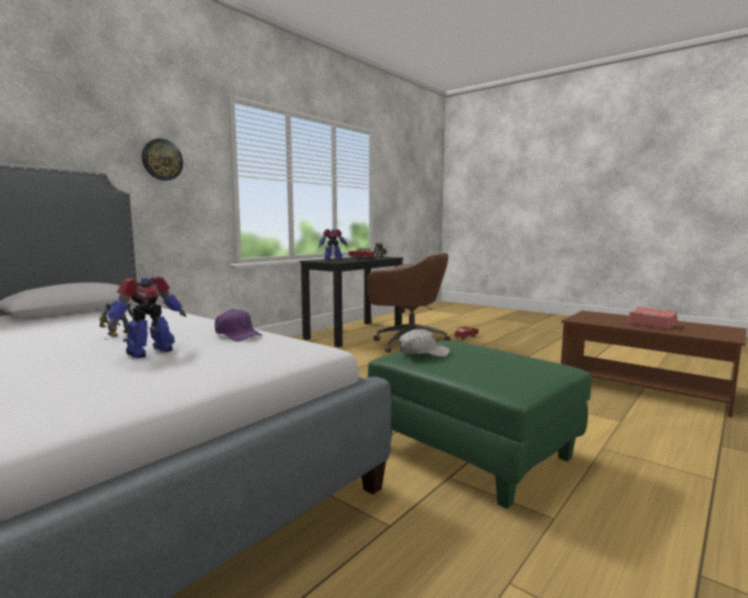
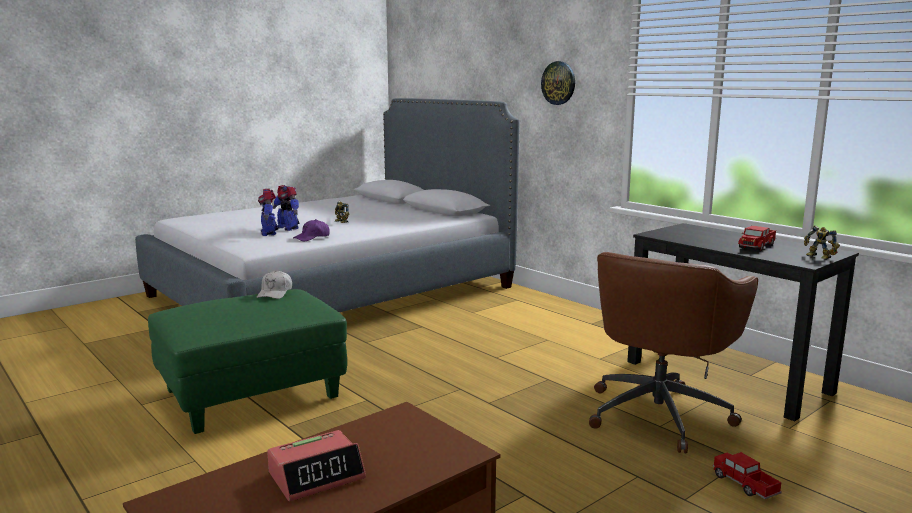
camera: 100 degrees right, 5 degrees up
(332, 259) = (713, 233): toy robot -> toy robot (269, 233)

